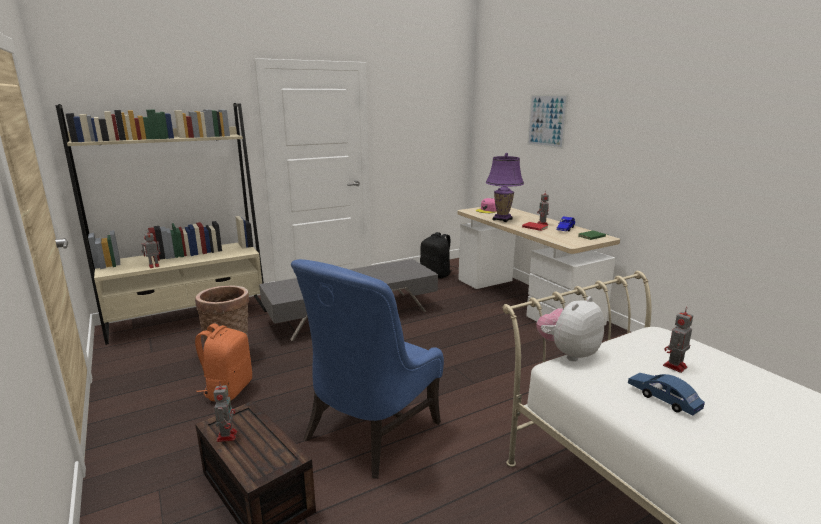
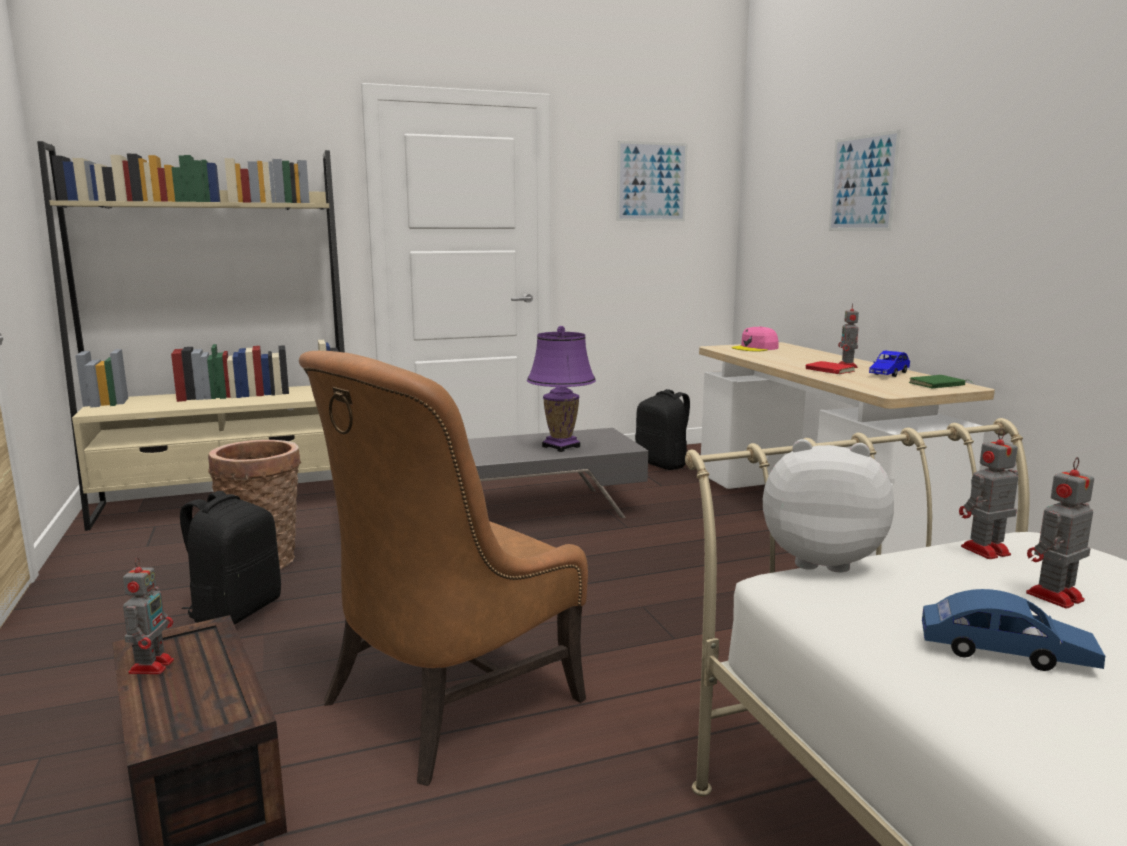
camera: 10 degrees right, 5 degrees down
(153, 266) = (170, 407): toy robot -> toy robot (983, 551)
(228, 390) = (235, 611): orange backpack -> black backpack
(370, 431) = (448, 701): blue chair -> brown chair
(424, 112) = (651, 182): none -> picture
(502, 219) = (774, 359): purple table lamp -> purple table lamp (561, 447)
(568, 353) = (820, 559): plush toy -> plush toy turned 45 degrees clockwise
(663, 399) = (1006, 652): blue toy car -> blue toy car turned 135 degrees clockwise

